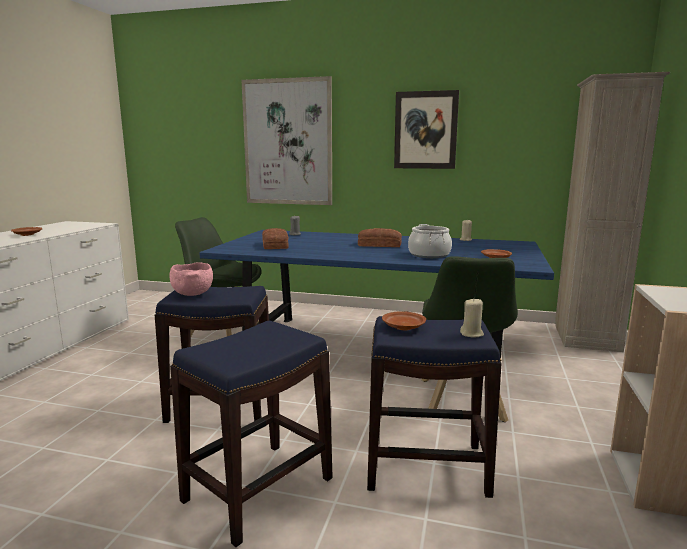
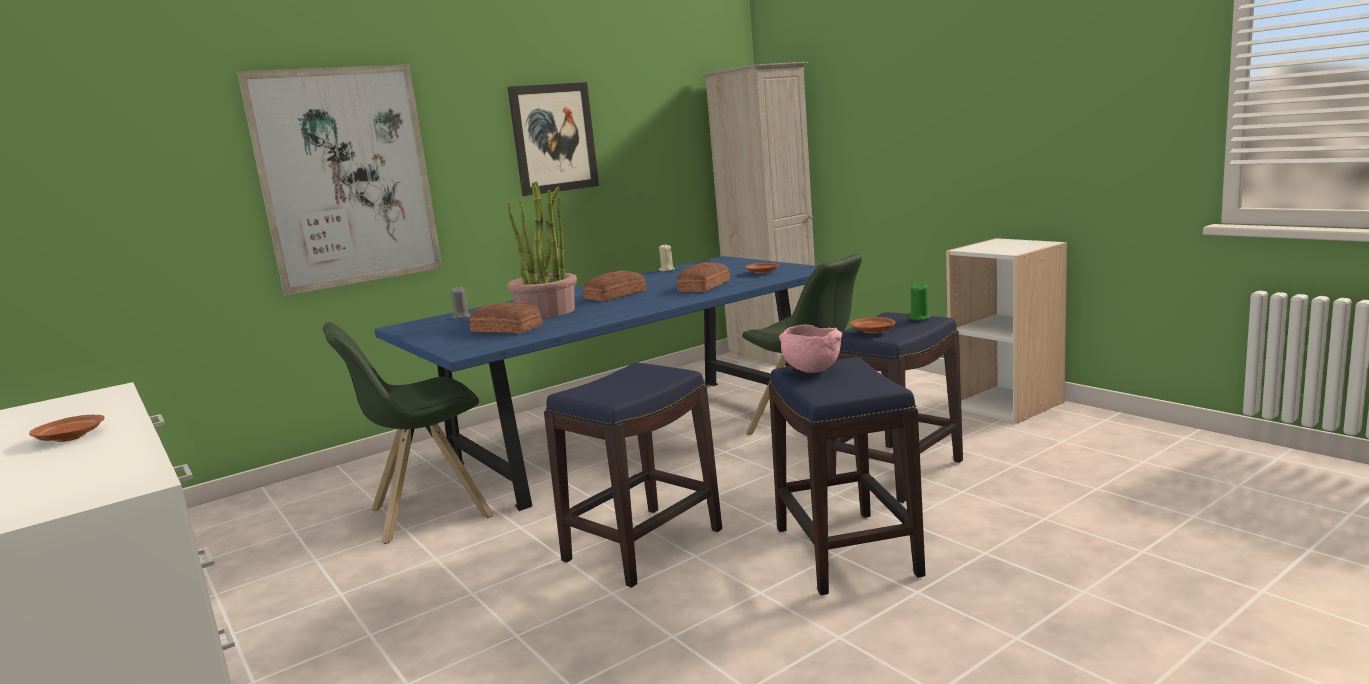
camera: 50 degrees left, 0 degrees up
(192, 294) = (612, 390): pink bowl -> pink bowl (810, 370)
(321, 243) = (546, 312): none -> potted plant
(429, 255) = (702, 286): cooking pot -> bread
(472, 334) = (919, 318): beige candle -> green candle

